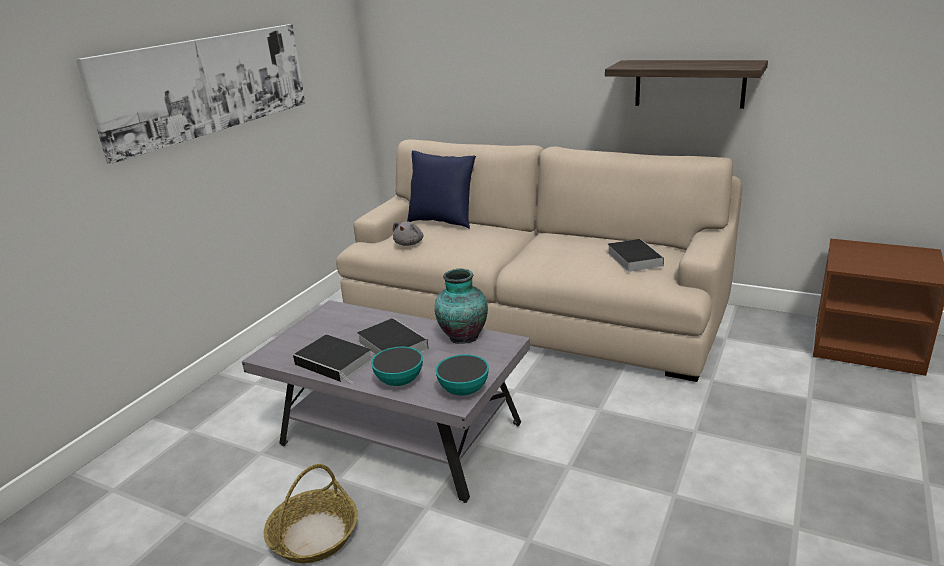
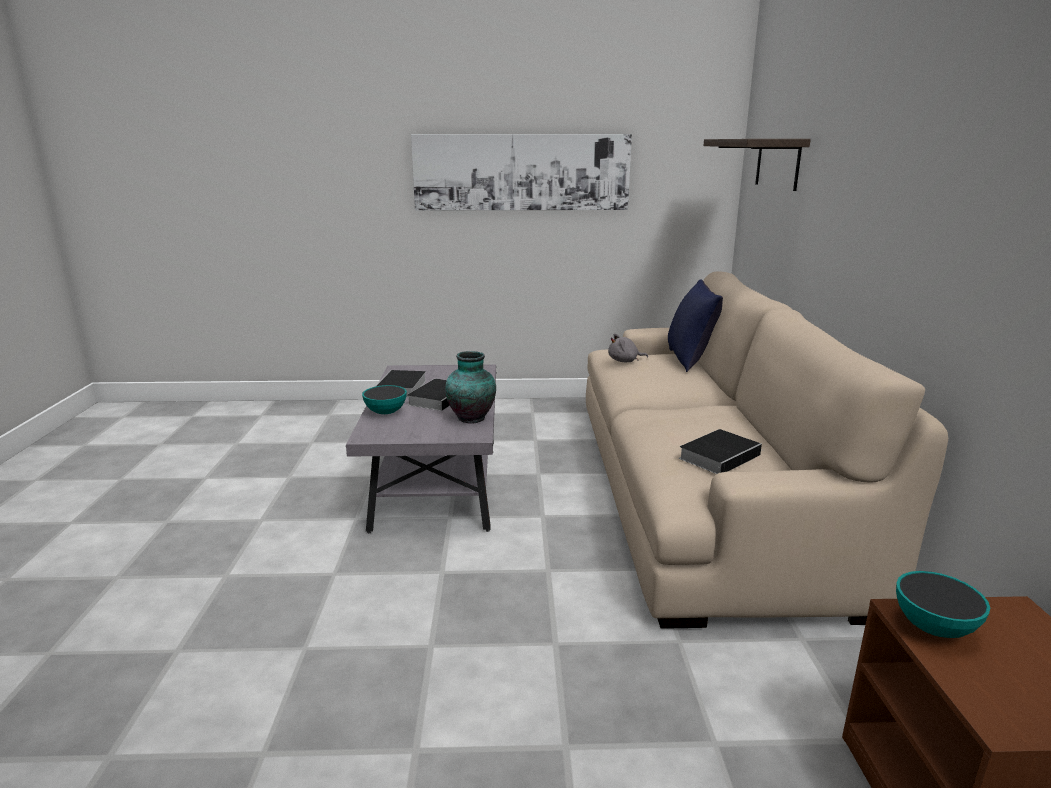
camera: 60 degrees right, 5 degrees down
(314, 535) = (310, 486): basket -> none
(463, 390) = (384, 436): bowl -> bowl (933, 628)
(689, 83) = (931, 259): shelf -> shelf (777, 163)

